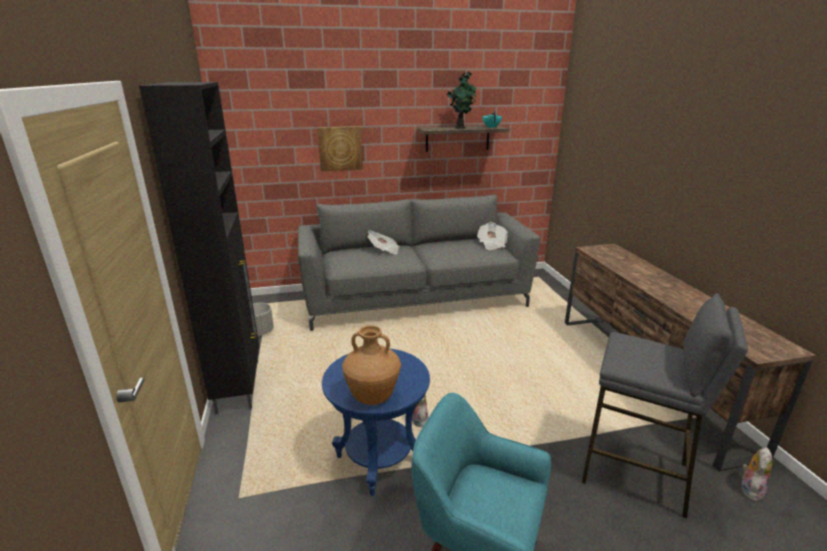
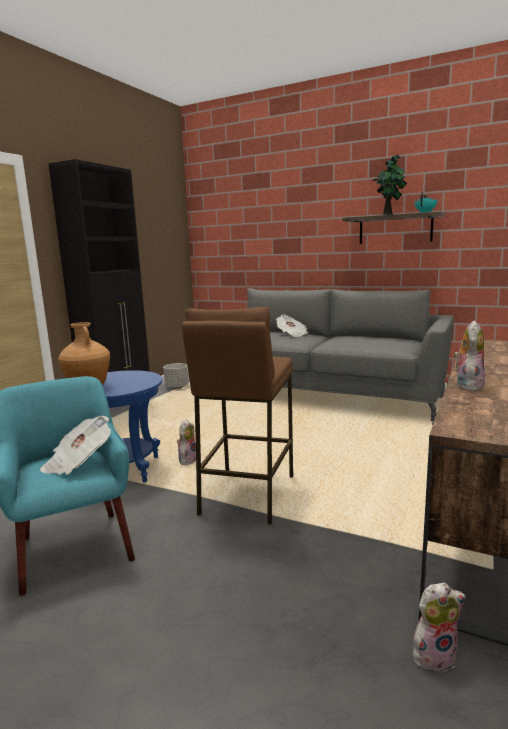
camera: 40 degrees right, 10 degrees down
(340, 148) = (279, 240): picture -> none
(491, 244) = (404, 342): newspaper -> newspaper (78, 462)
(514, 432) = (246, 495): none -> brown stool
(635, 473) = (307, 569): grey stool -> none
(682, 306) = (467, 386): none -> plush toy

